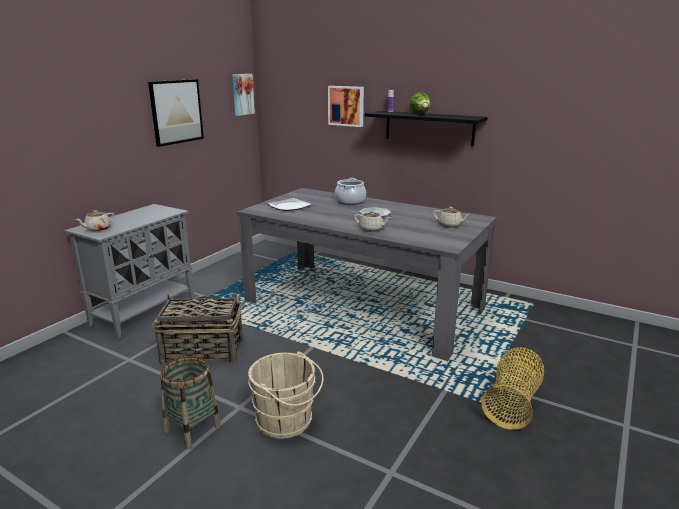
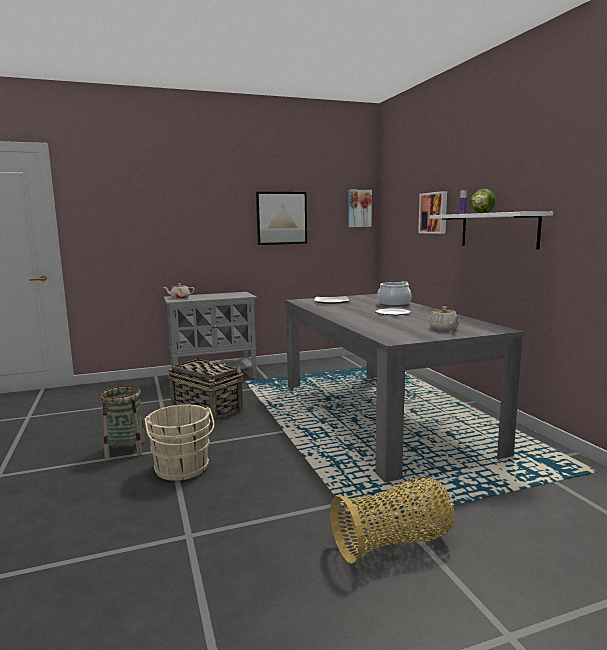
camera: 40 degrees right, 10 degrees down
(371, 229) = (356, 321): beige teapot -> none
(429, 128) = (498, 230): black shelf -> white shelf

